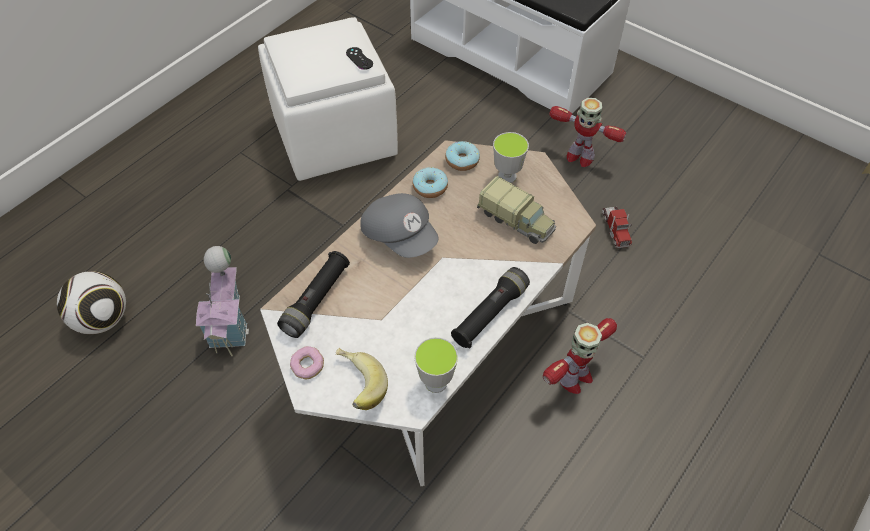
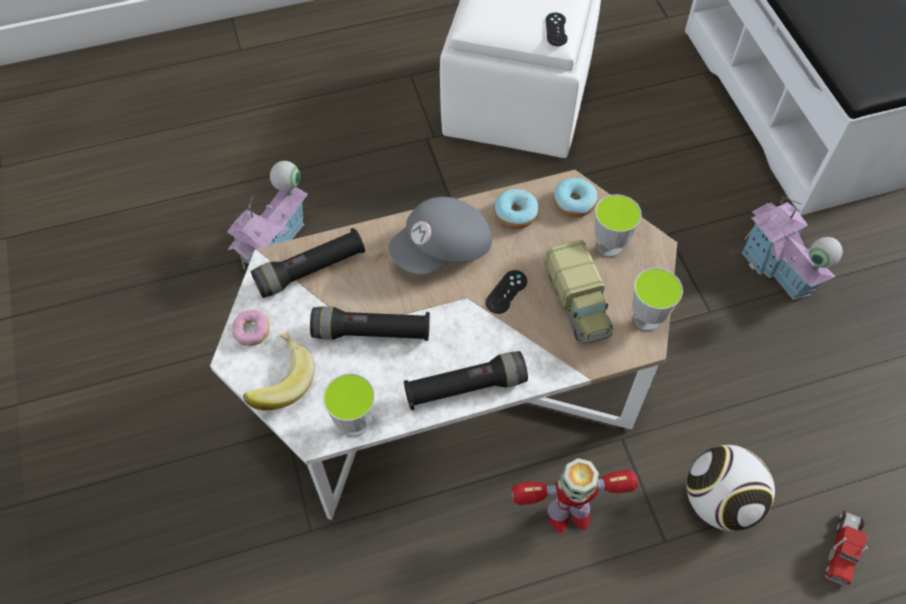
camera: 35 degrees right, 5 degrees up
(103, 319) = (174, 179): football -> football (720, 501)
(396, 316) = (371, 332): none -> black flashlight
(400, 235) = (443, 250): grey cap -> grey cap turned 60 degrees clockwise
(465, 239) = (506, 292): none -> black game controller
(566, 208) = (647, 320): none -> cup
(579, 156) = (776, 269): toy robot -> toy house
(615, 229) = (751, 377): toy truck -> toy truck (843, 549)

